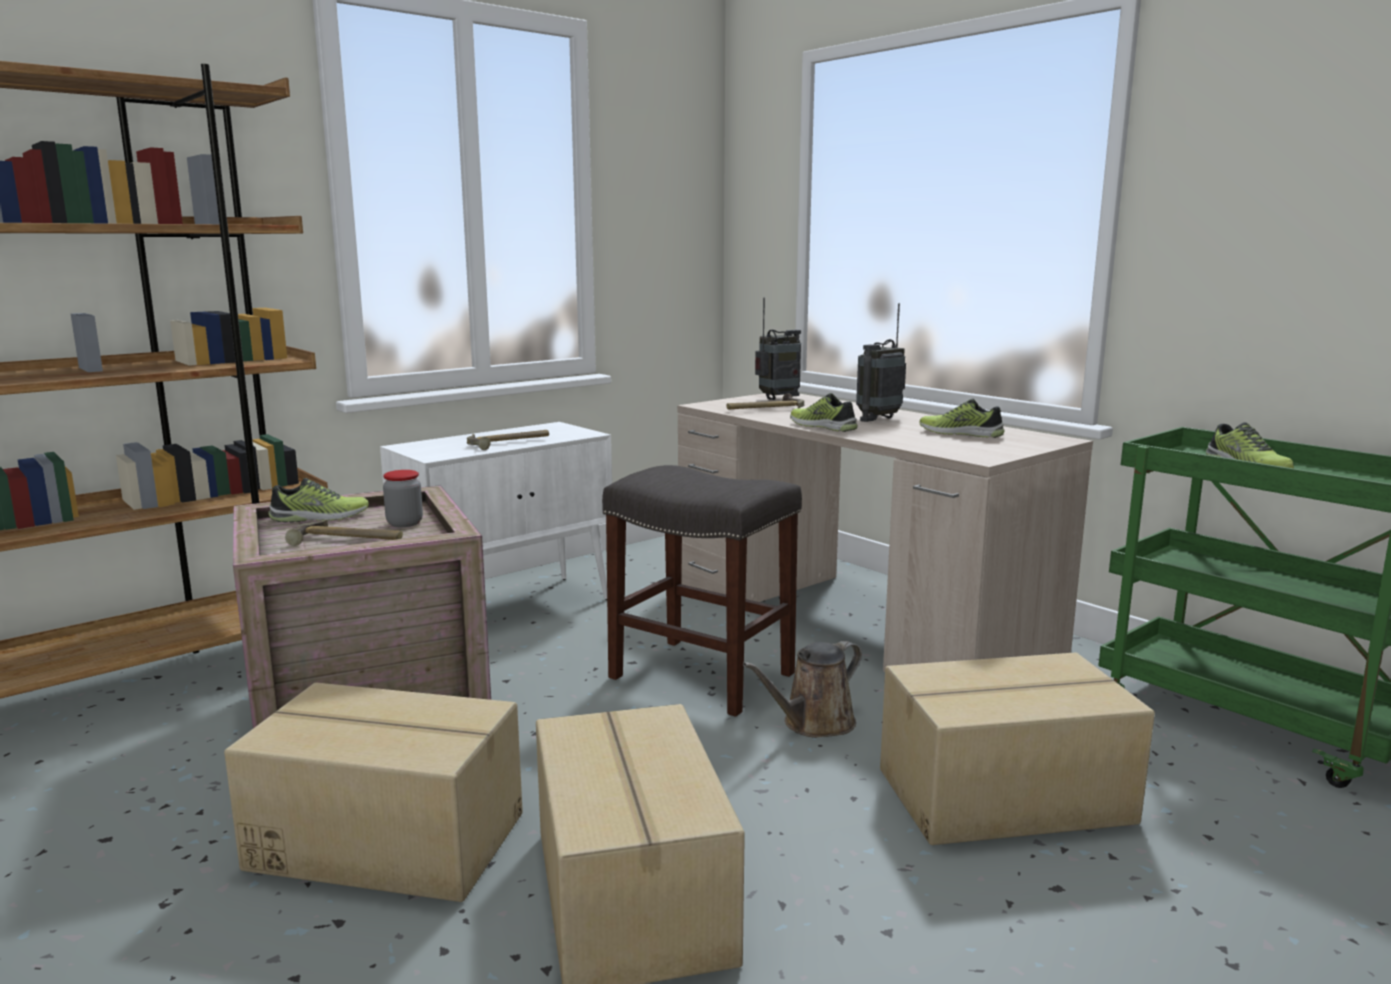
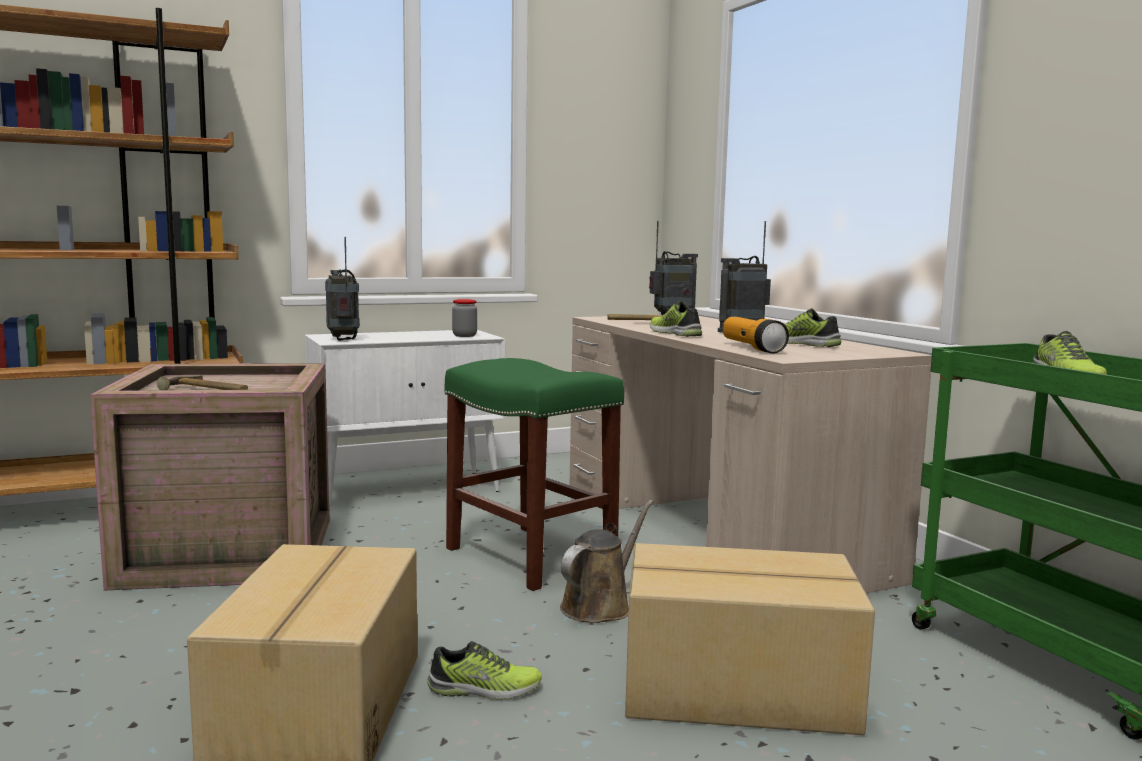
camera: 15 degrees right, 5 degrees down
(319, 517) = (209, 377): shoe -> shoe (484, 690)
(388, 839) = (164, 639): cardboard box -> none
(404, 523) = (267, 385): jar -> jar (464, 336)
(438, 451) = (343, 339): none -> radio
(510, 443) = (409, 338): hammer -> none
(699, 675) = (527, 556): grey stool -> green stool
(813, 724) = (600, 606): brown watering can -> brown watering can turned 150 degrees clockwise
(928, 445) = (752, 348): none -> flashlight

